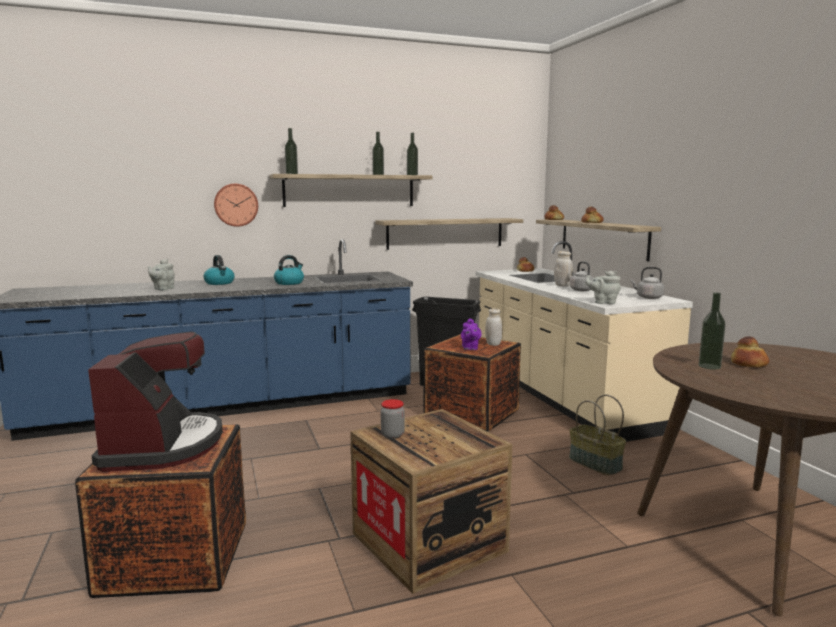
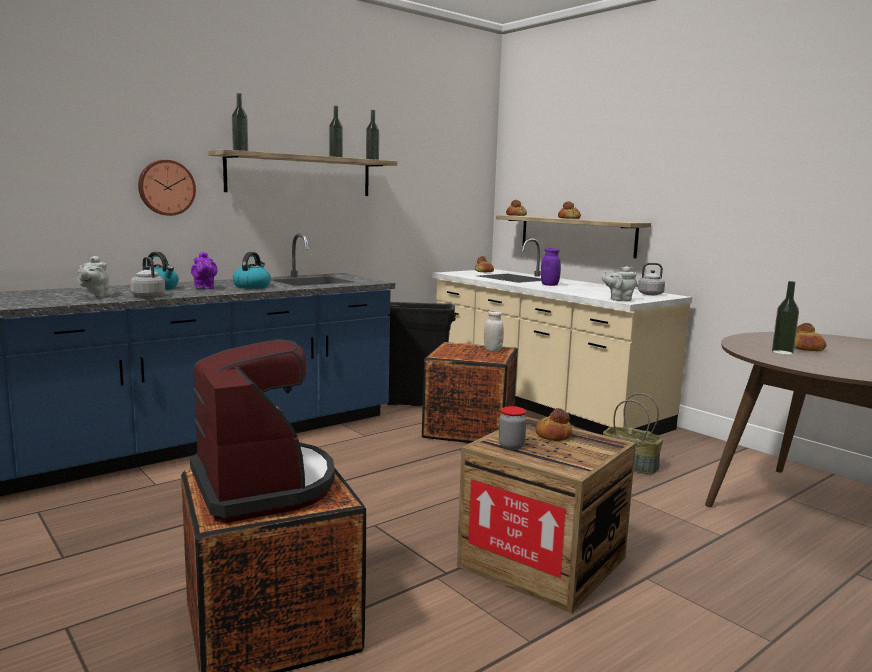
camera: 20 degrees left, 0 degrees up
(442, 429) = (553, 435): none -> bread
(445, 233) = (400, 229): shelf -> none
(470, 348) = (474, 355): purple teapot -> purple teapot (204, 288)
(562, 285) = (549, 285): white jar -> purple jar
(580, 290) = (575, 289): grey kettle -> grey kettle (147, 296)

